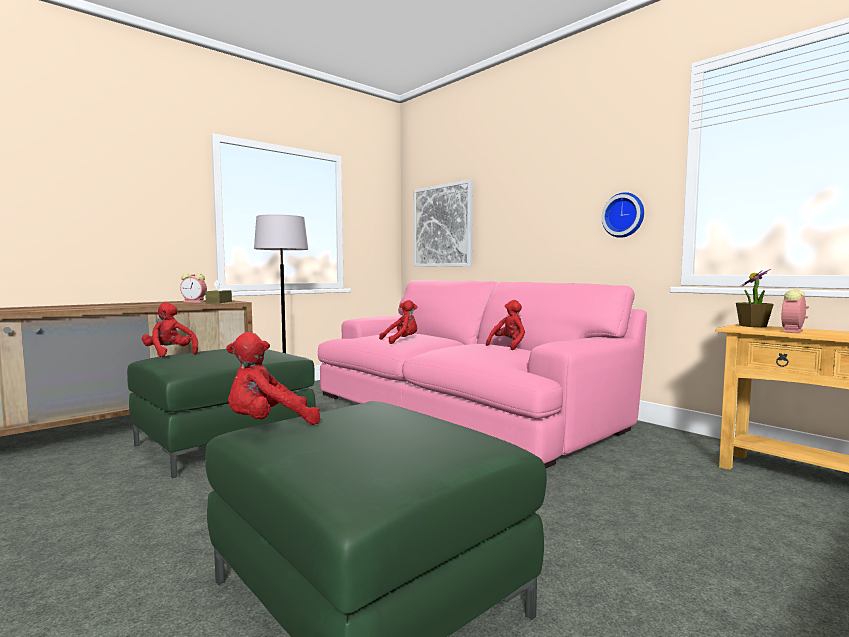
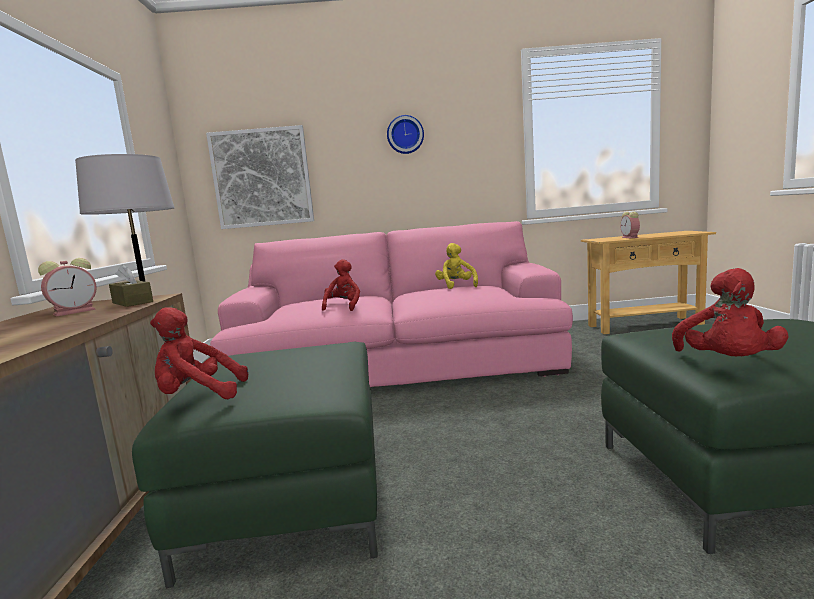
camera: 50 degrees left, 5 degrees up
(508, 346) = (456, 286): red plush toy -> yellow plush toy
(624, 215) = (479, 165): wall clock -> wall clock (405, 135)
(752, 326) = (598, 239): potted plant -> none

